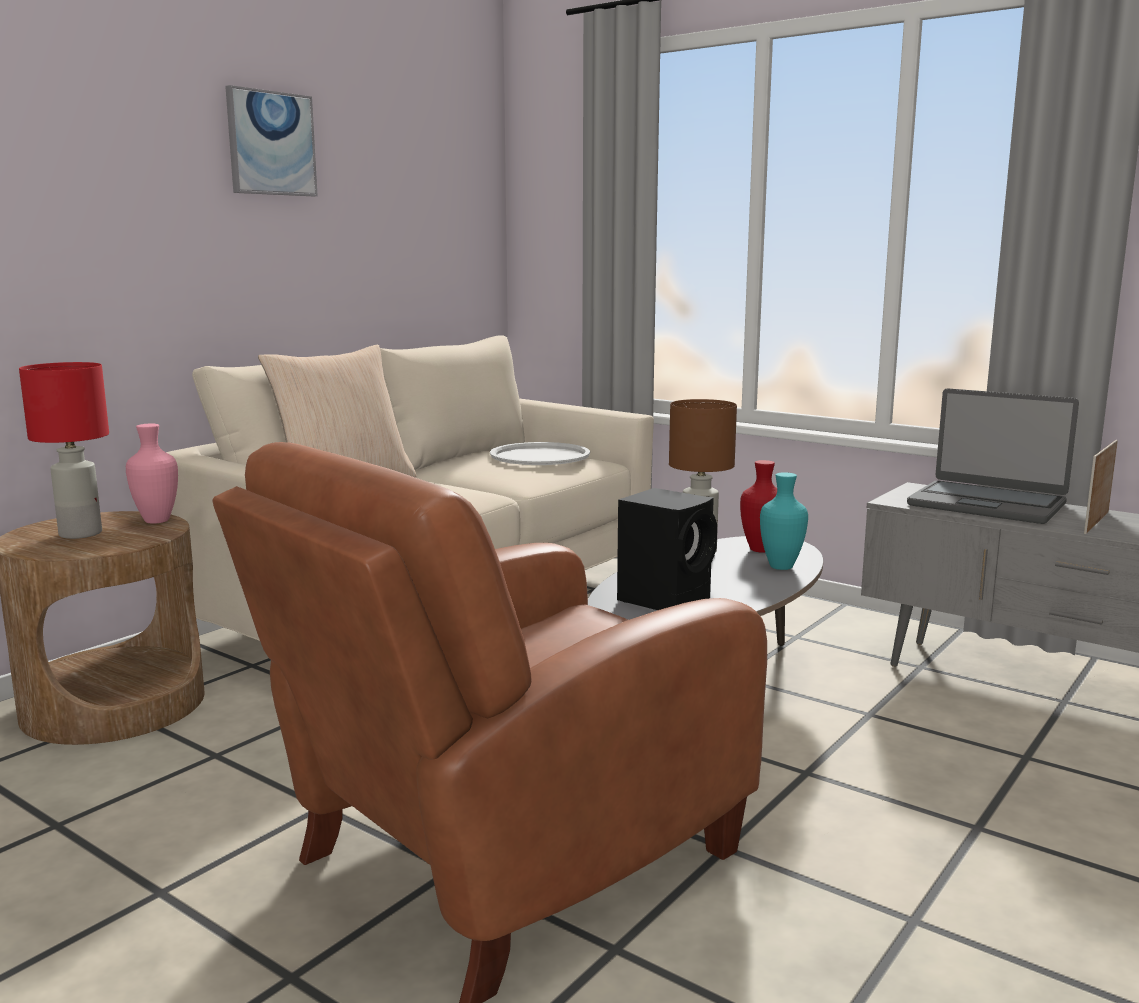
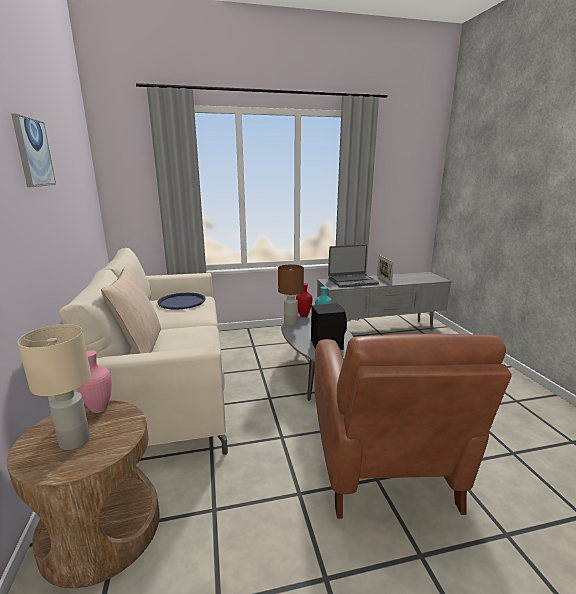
camera: 50 degrees left, 5 degrees up
(79, 534) = (74, 441): red table lamp -> beige table lamp
(539, 456) = (181, 302): white tray -> blue tray

